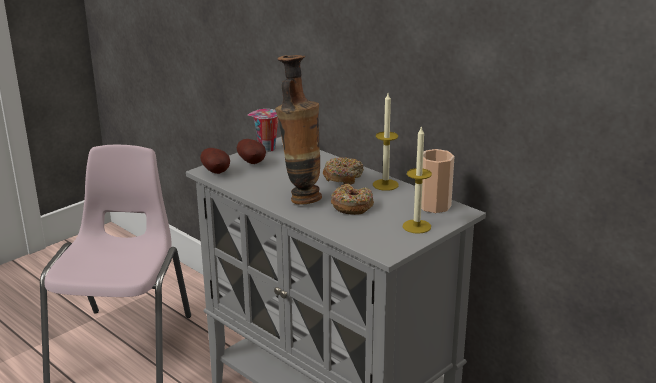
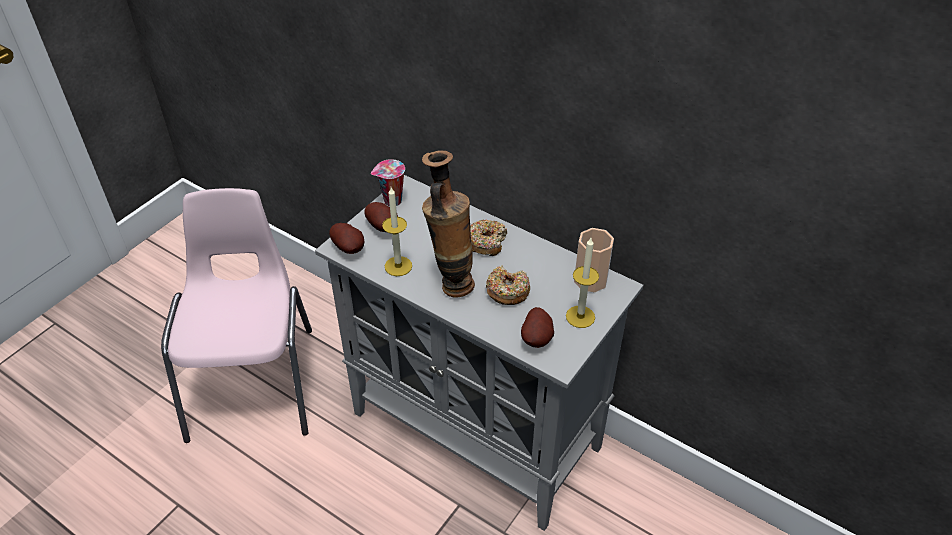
camera: 10 degrees left, 20 degrees up
(370, 236) = (537, 339): none -> potato
(385, 185) = (533, 250): candle -> candle (398, 266)

